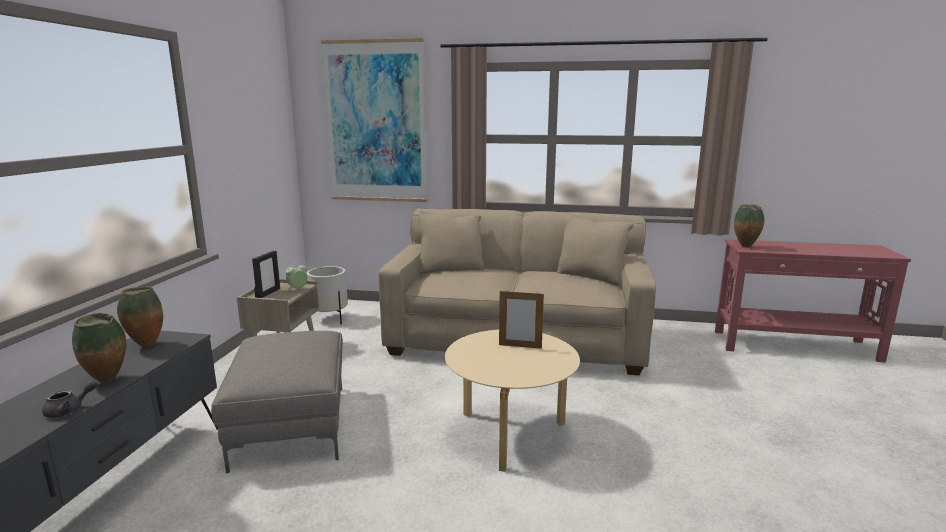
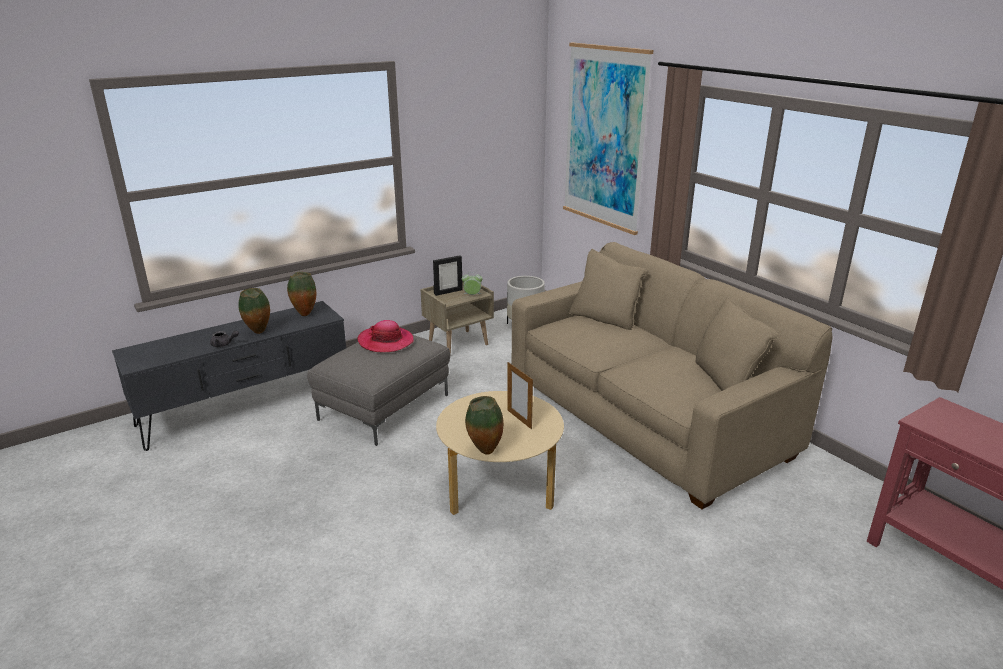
camera: 45 degrees right, 10 degrees up
(281, 342) = (386, 341): none -> hat
(745, 247) = (931, 418): vase -> vase (484, 452)

